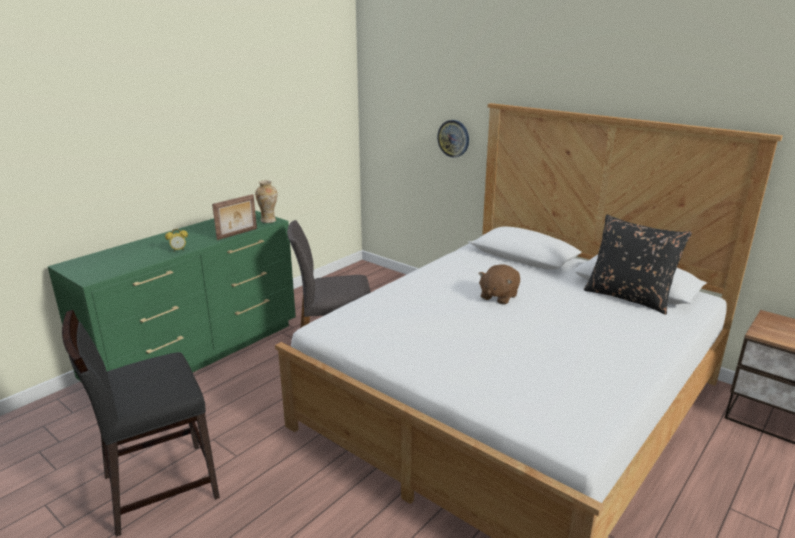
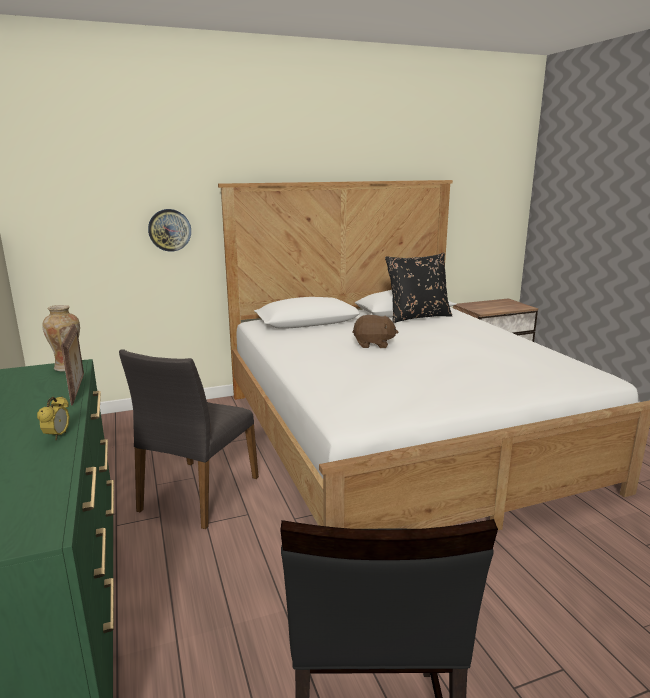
camera: 60 degrees left, 5 degrees down
(498, 296) = (373, 344): brown plush toy -> brown plush toy turned 60 degrees counterclockwise

